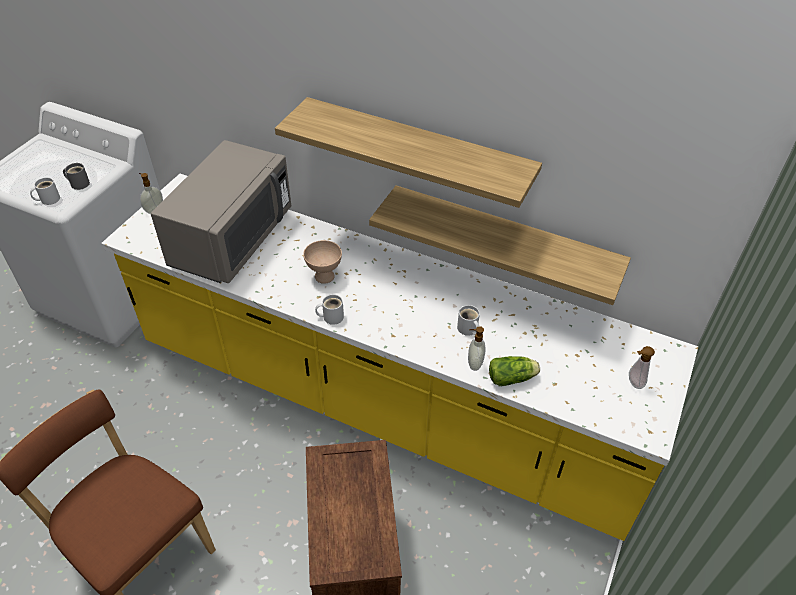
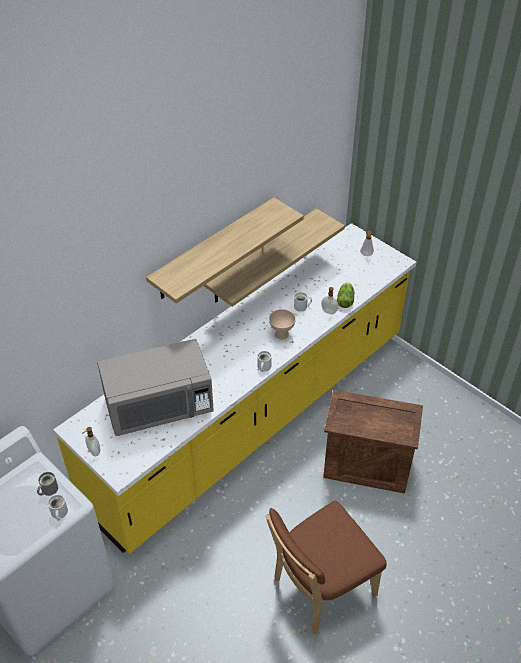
camera: 70 degrees left, 0 degrees up
(232, 239) = (159, 406): grey microwave -> grey microwave turned 120 degrees clockwise
(324, 276) = (224, 363): beige bowl -> beige bowl (281, 334)

